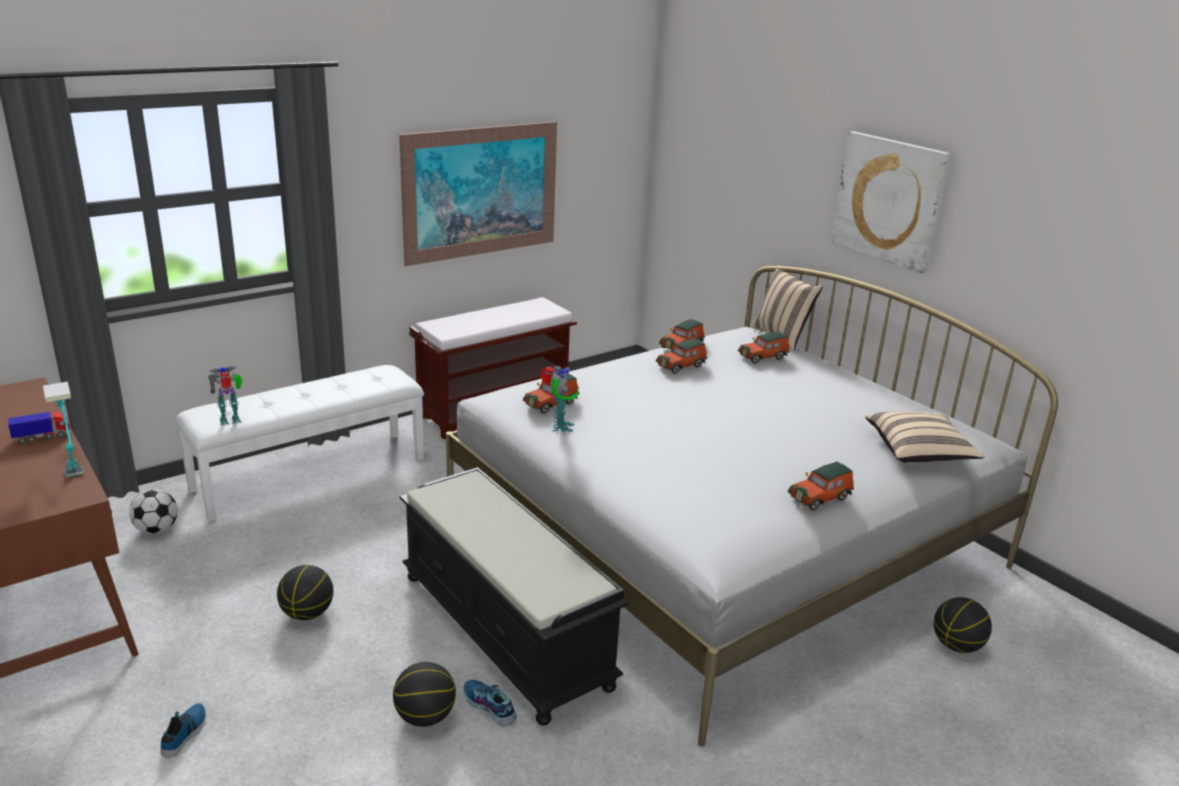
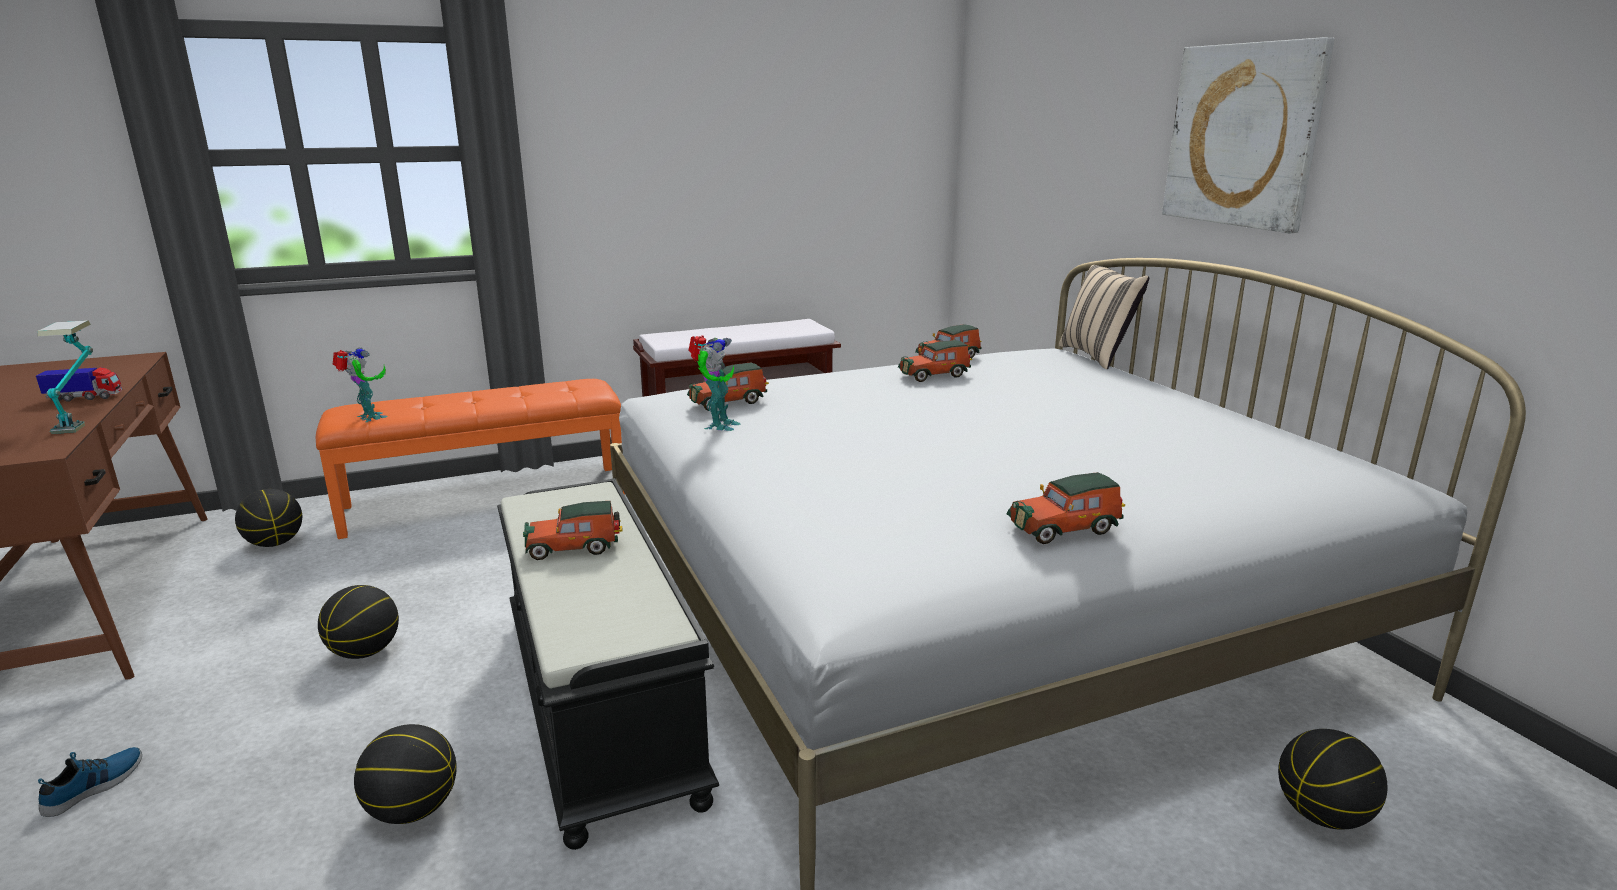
camera: 15 degrees right, 5 degrees down
(157, 530) = (275, 543): football -> basketball
(231, 421) = (369, 418): toy robot -> toy robot turned 60 degrees clockwise
(310, 473) = (487, 499): white bench -> orange bench
(481, 191) = (725, 179): picture -> none
(489, 707) = (511, 808): shoe -> none
(764, 357) = (1058, 371): toy car -> toy car (575, 547)
(919, 452) = (1263, 483): beige pillow -> none

